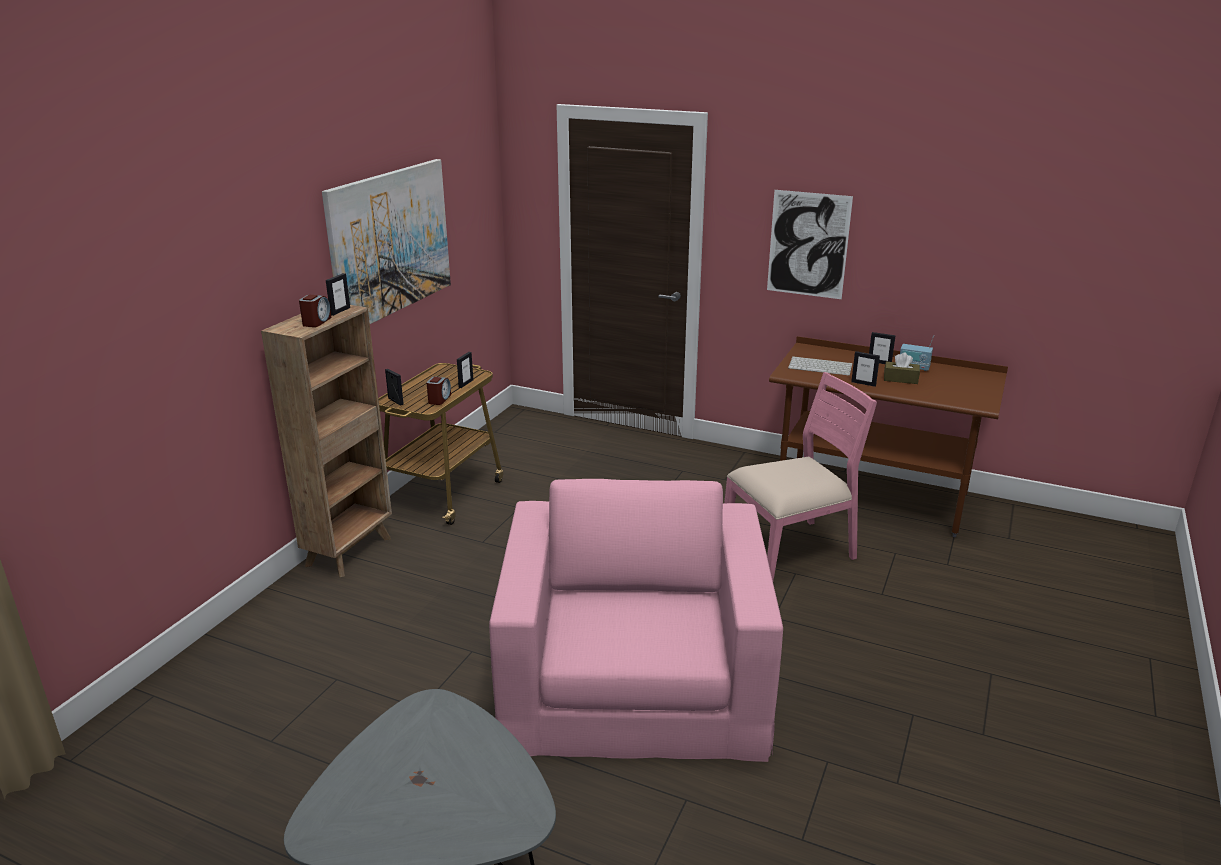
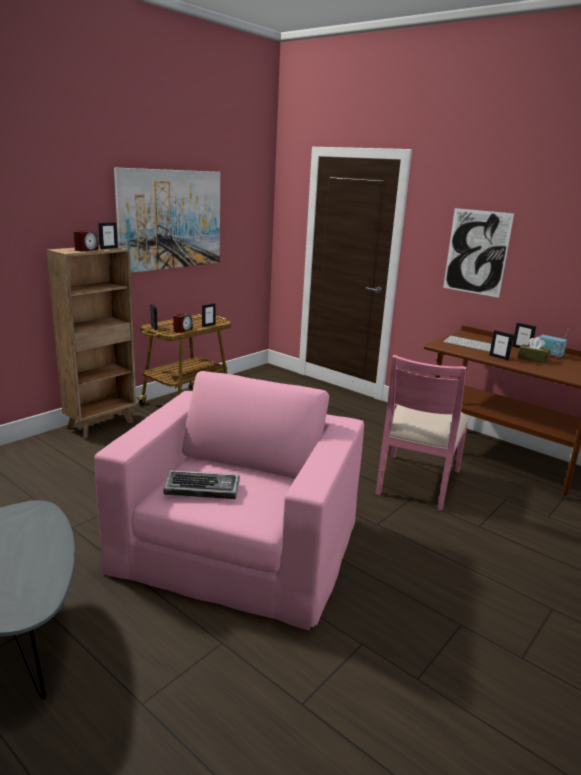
camera: 15 degrees right, 5 degrees down
(610, 631) = (203, 489): none -> keyboard
(790, 550) = (416, 481): pink chair -> pink chair turned 120 degrees clockwise

